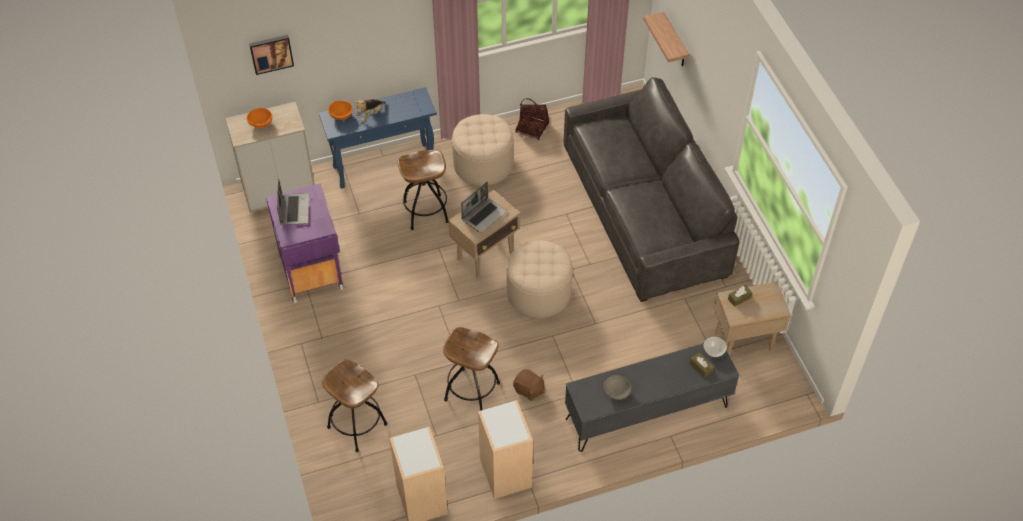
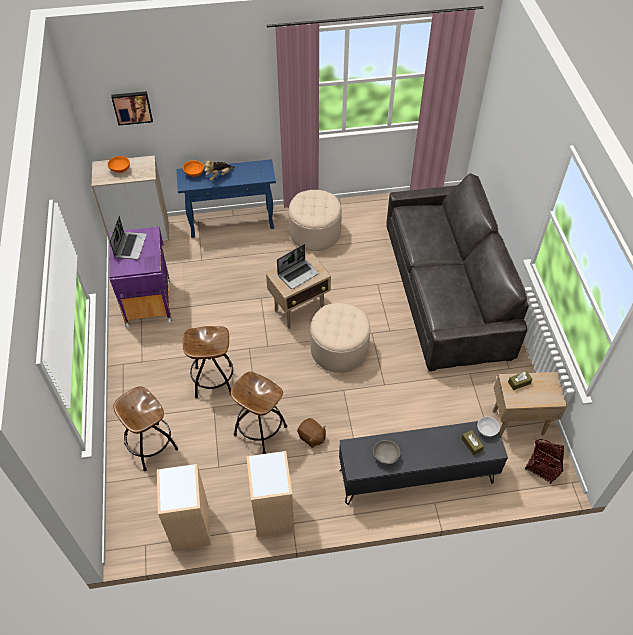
camera: 10 degrees right, 0 degrees up
(425, 212) = (257, 266): brown stool -> brown stool (213, 381)
(532, 128) = (362, 209): basket -> basket (543, 466)
(675, 41) = (494, 144): shelf -> none

